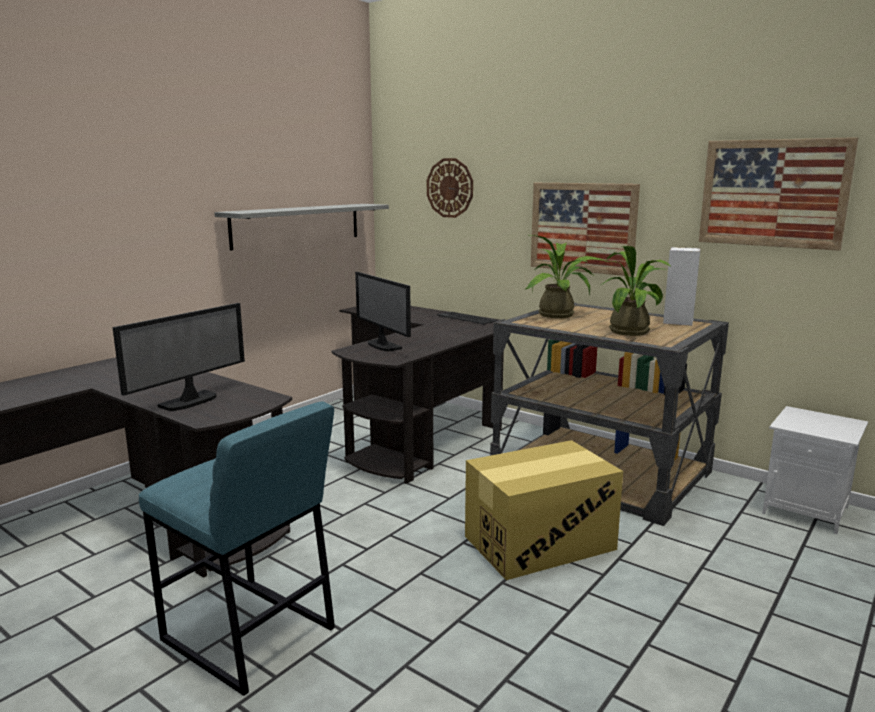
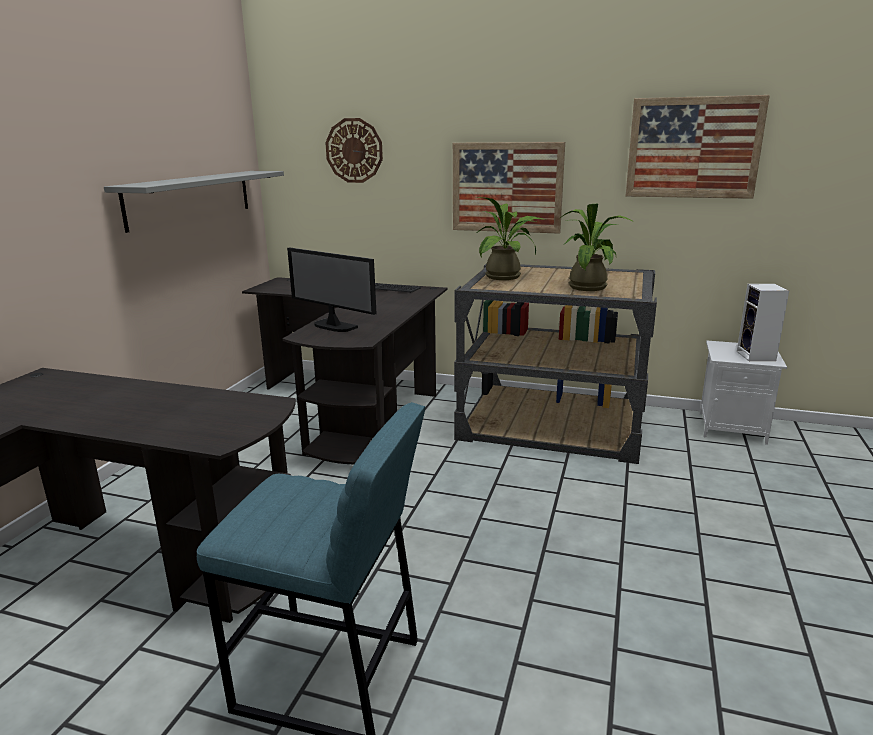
camera: 20 degrees left, 5 degrees up
(190, 402) = (177, 423): monitor -> none
(540, 542) = (549, 502): cardboard box -> none
(679, 322) = (616, 273): speaker -> speaker (757, 356)

